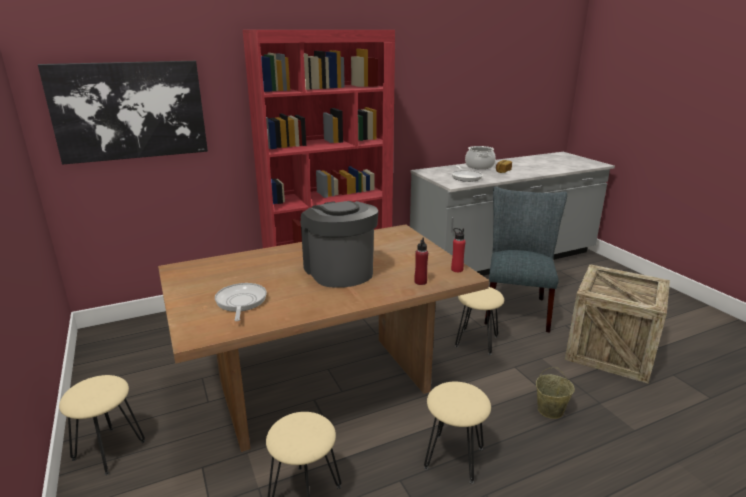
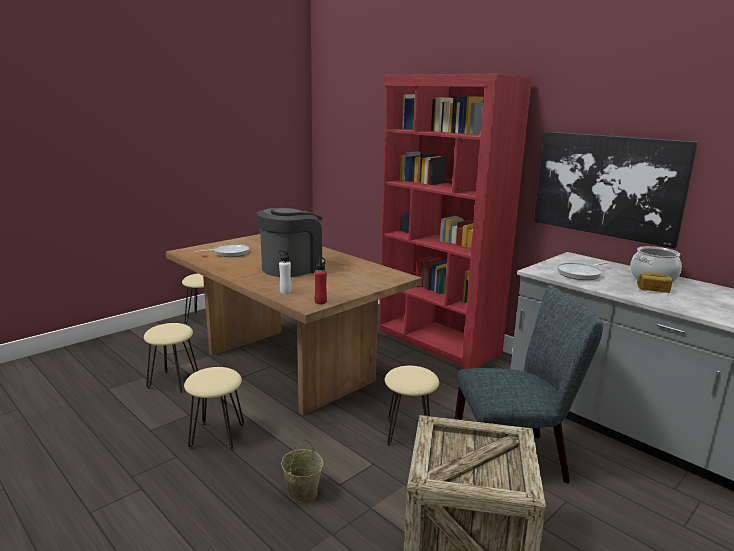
camera: 70 degrees right, 5 degrees down
(130, 111) = (354, 135): picture -> picture (607, 185)
(420, 282) = (285, 291): red bottle -> white bottle

